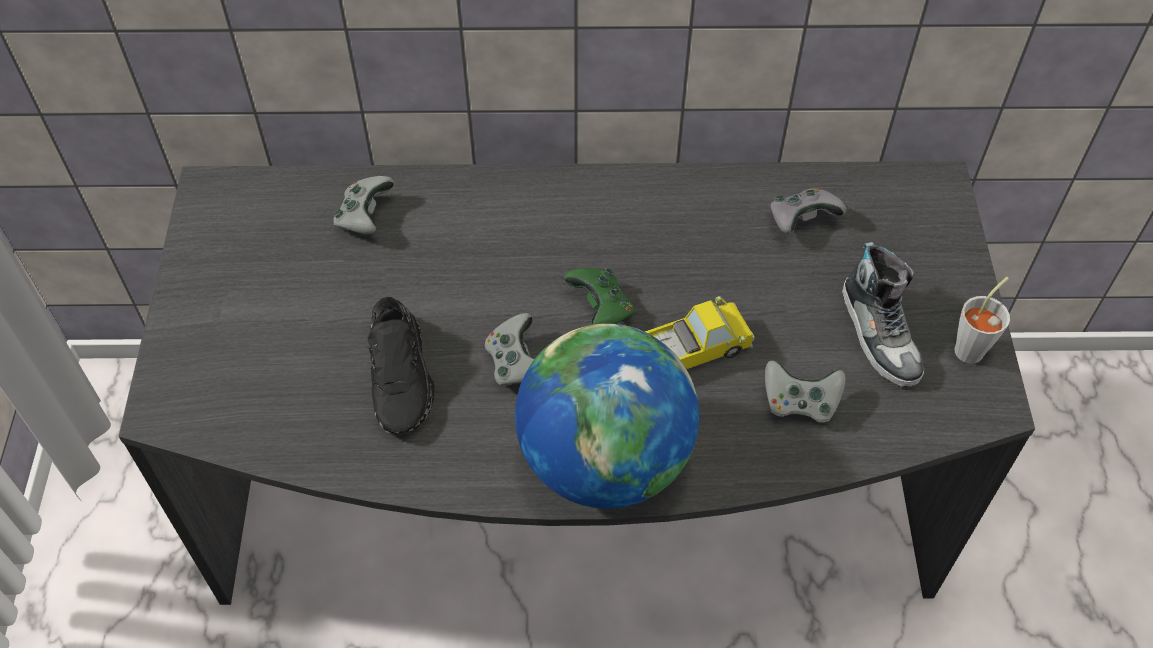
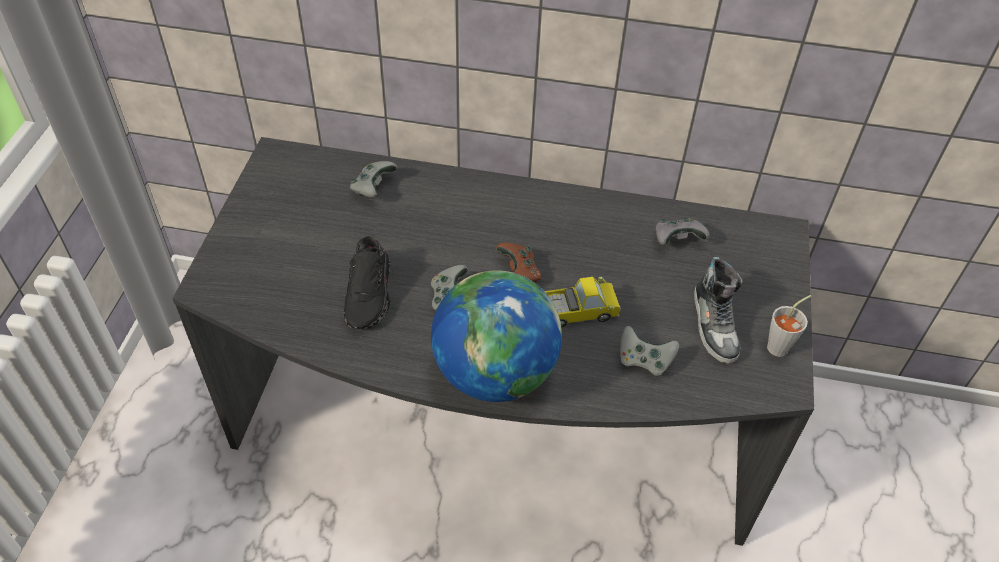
camera: 10 degrees right, 5 degrees down
(601, 309) = (519, 274): green game controller -> brown game controller

